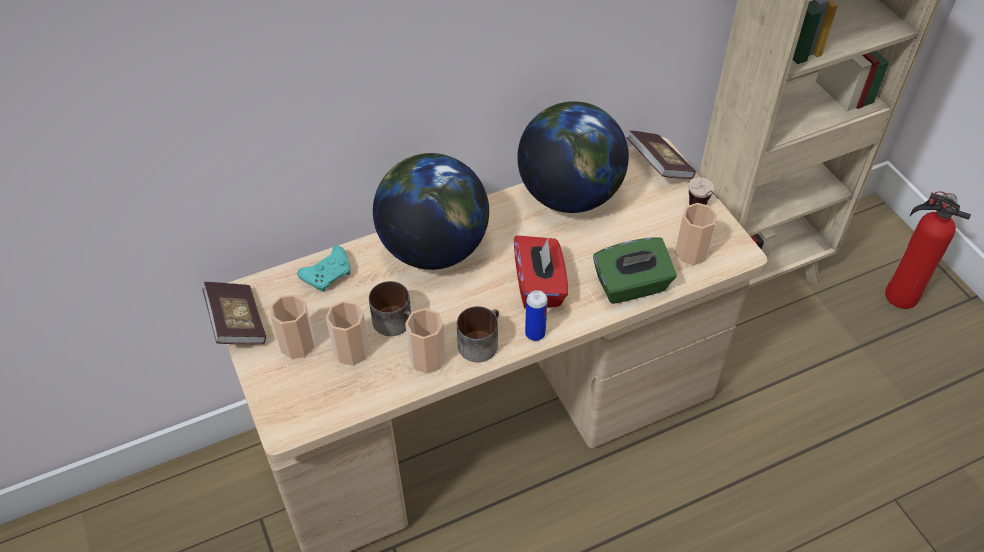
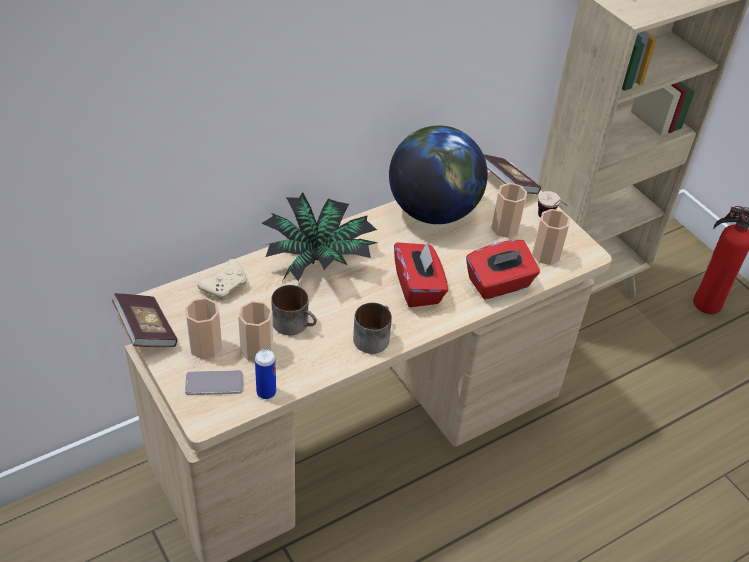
camera: 10 degrees left, 5 degrees down
(300, 388) = (214, 383): none -> phone
(328, 274) = (225, 285): turquoise game controller -> beige game controller
(427, 358) = (327, 352): cup -> cup (505, 228)
(433, 248) = (318, 259): globe -> potted plant
(535, 334) = (420, 327): can -> can (266, 392)
(631, 286) = (499, 284): green tissue box -> red tissue box

